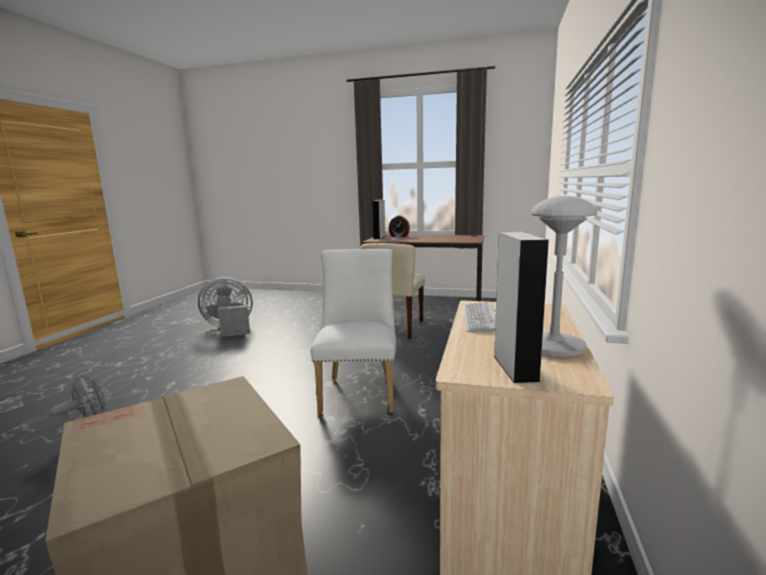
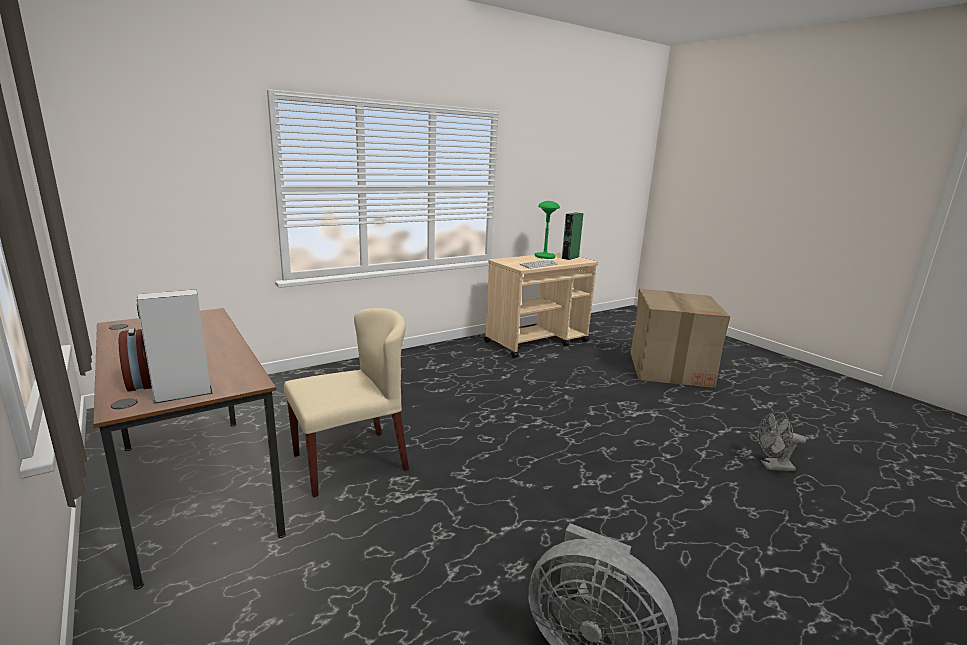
camera: 140 degrees left, 5 degrees up
(359, 391) = (523, 404): white chair -> none
(515, 367) = (570, 257): grey speaker -> green speaker
(553, 347) = (545, 256): grey table lamp -> green table lamp

